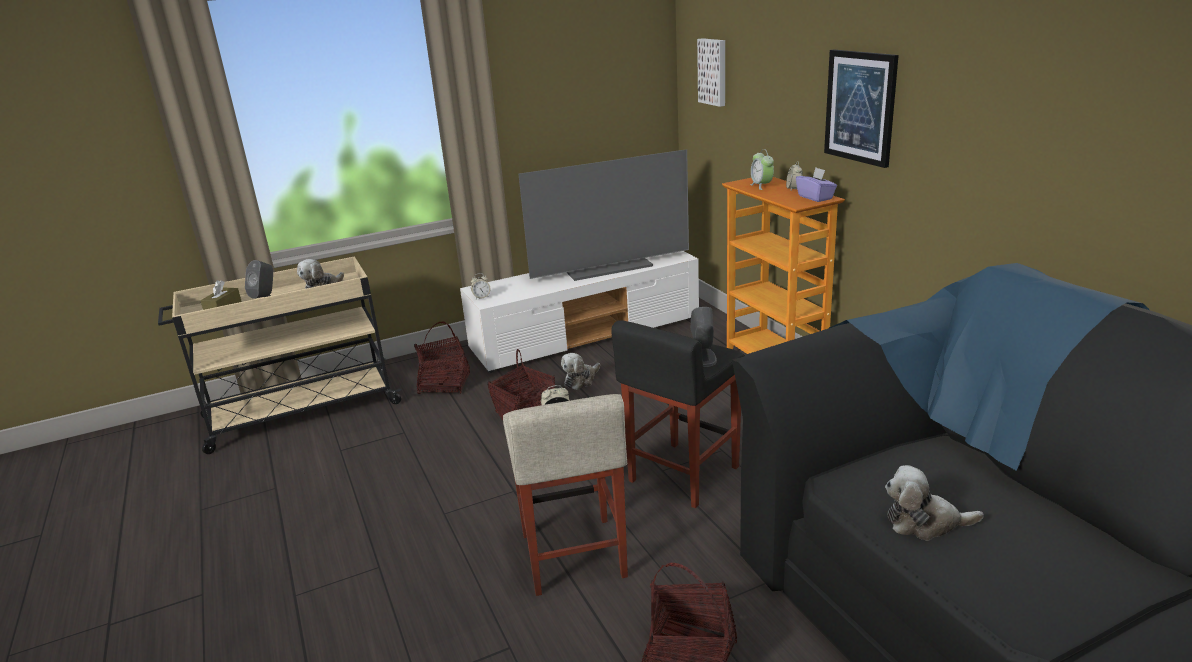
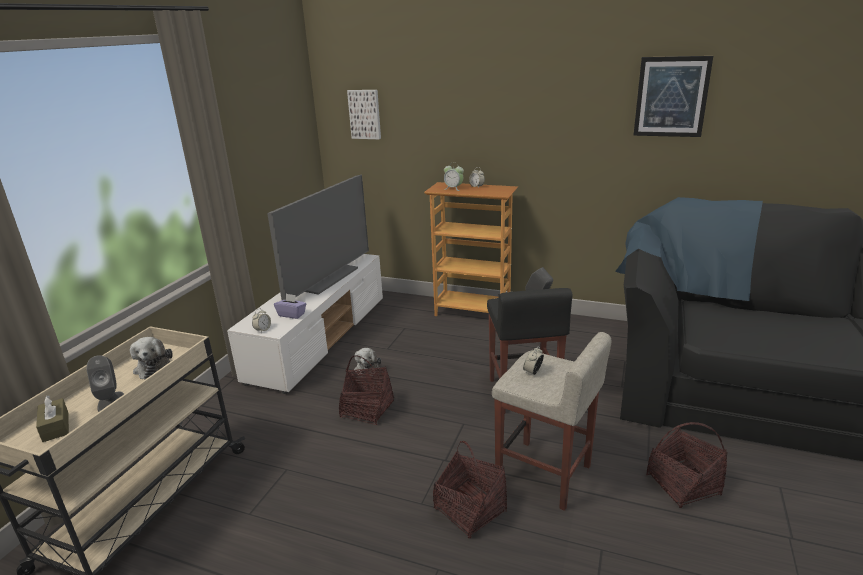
camera: 45 degrees left, 0 degrees up
(444, 384) = (259, 418): basket -> basket (470, 510)
(815, 197) = (501, 188): purple tissue box -> purple tissue box (292, 314)
(860, 107) = (522, 125): picture -> picture (671, 97)
(924, 523) = (755, 340): plush toy -> none

